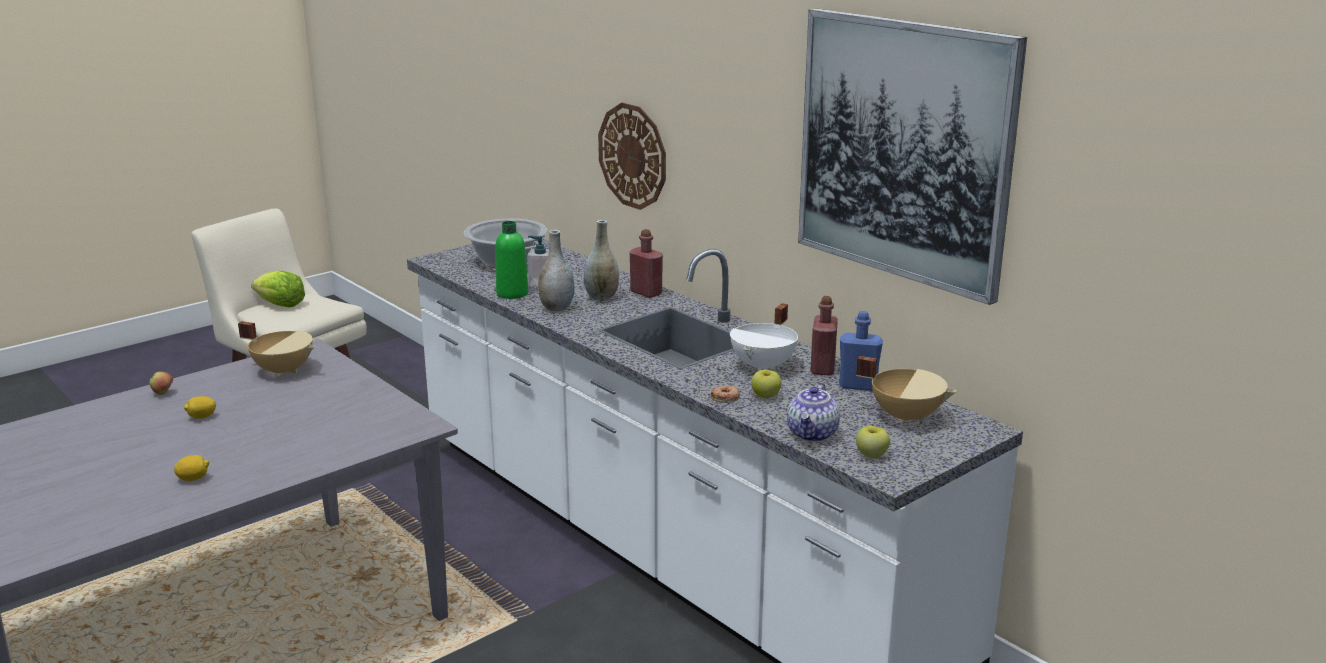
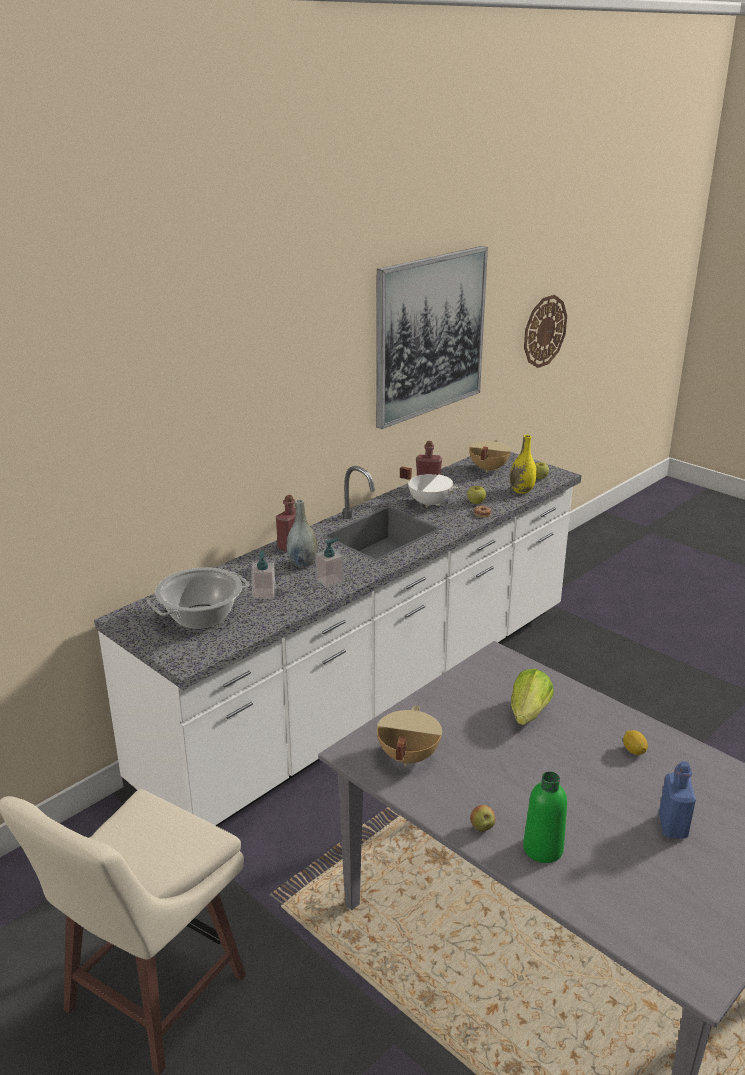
camera: 95 degrees left, 5 degrees up
(201, 417) = (525, 781): lemon -> none
(280, 305) = (136, 855): lettuce -> lettuce (528, 713)
(512, 294) = (295, 604): green bottle -> green bottle (543, 849)
(557, 308) = (330, 580): grey vase -> soap dispenser
(633, 156) = (226, 456): wall clock -> wall clock (544, 331)
(813, 434) = (521, 491): teapot -> yellow vase
(858, 385) = (450, 478): blue bottle -> blue bottle (672, 826)

